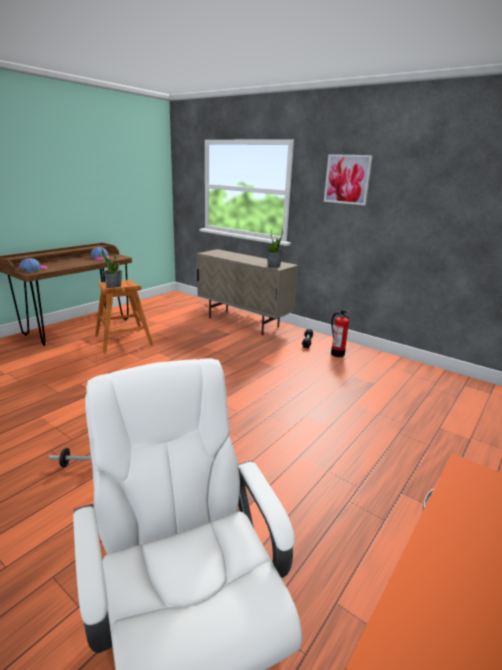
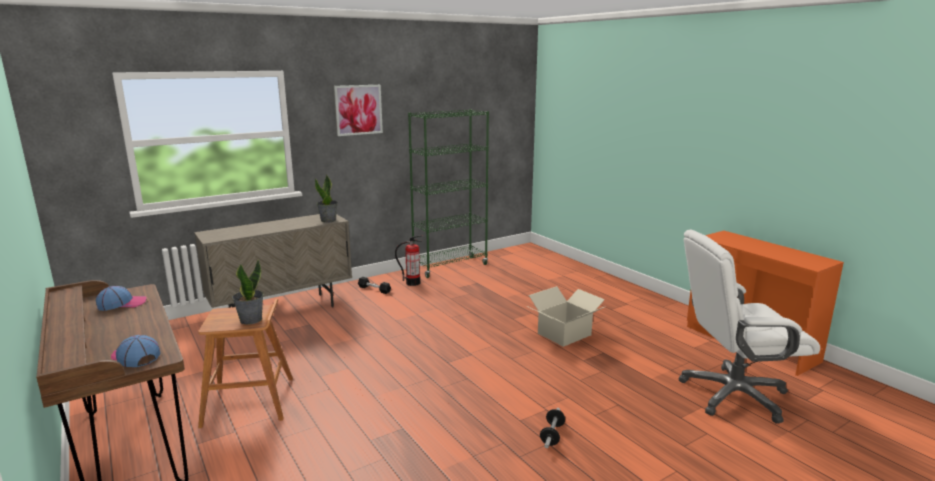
camera: 70 degrees left, 5 degrees down
(292, 455) = (564, 334): none -> cardboard box
(395, 364) = (450, 267): none -> green bookcase

